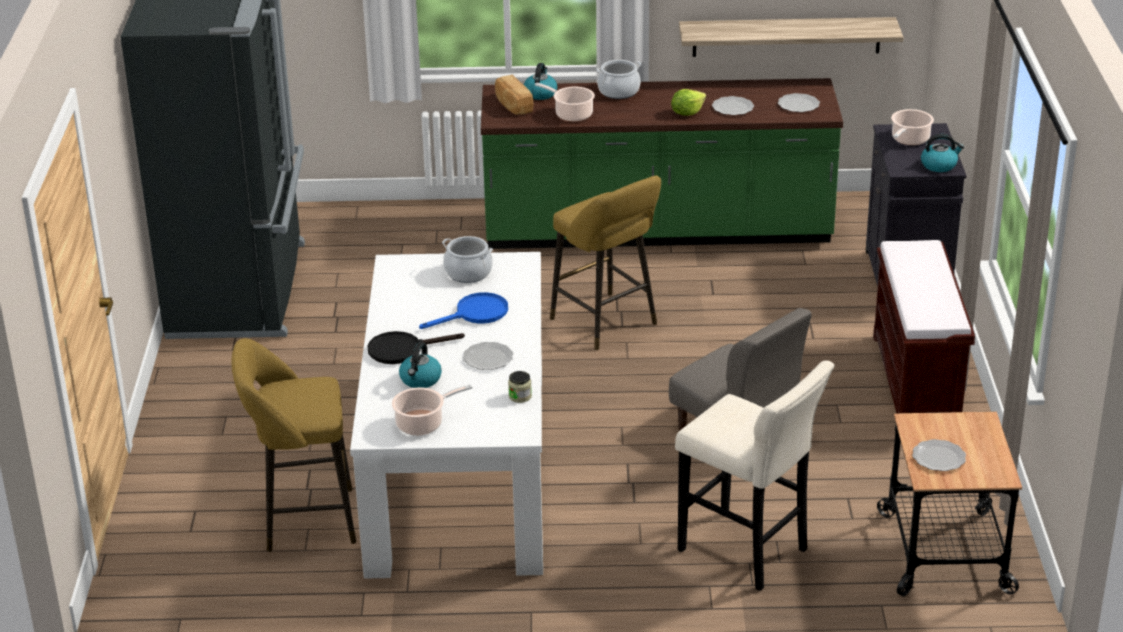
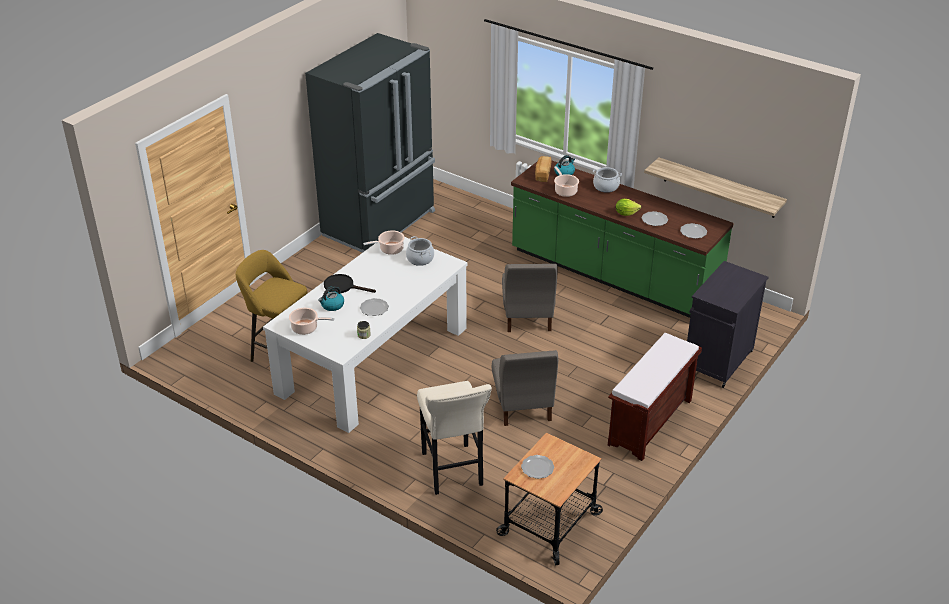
camera: 35 degrees right, 5 degrees up
(475, 314) = (396, 282): blue frying pan -> none
(607, 324) = (527, 316): yellow stool -> grey chair
(909, 140) = (732, 278): cooking pot -> cooking pot (390, 249)
(939, 165) = (729, 300): kettle -> none

